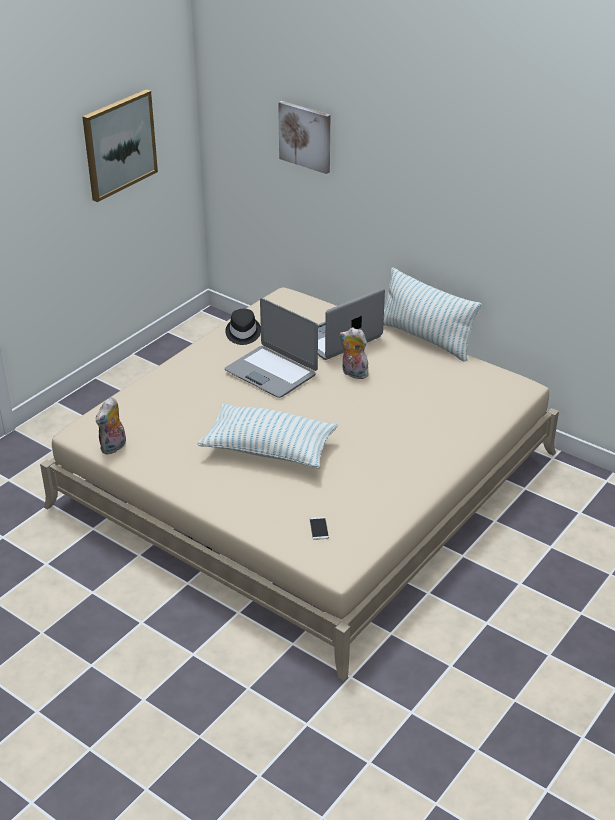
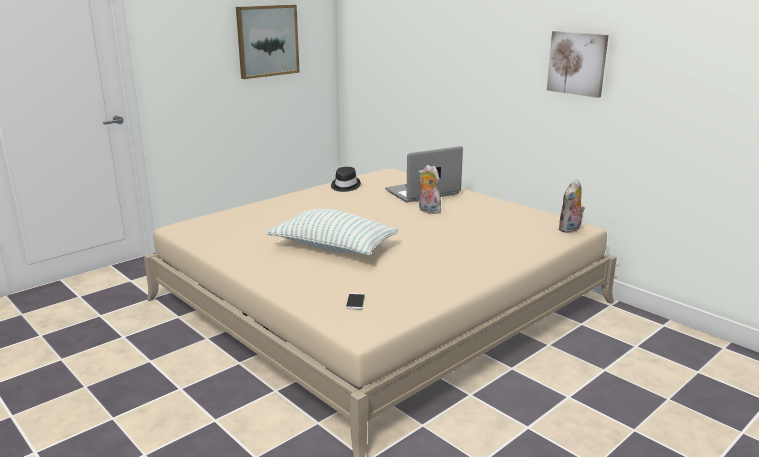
camera: 10 degrees right, 15 degrees down
(114, 447) = (199, 237): plush toy -> plush toy (570, 229)
(271, 372) = (357, 205): laptop -> none
(305, 136) = (410, 38): picture -> picture (577, 63)
(425, 339) = (497, 197): pillow -> none

